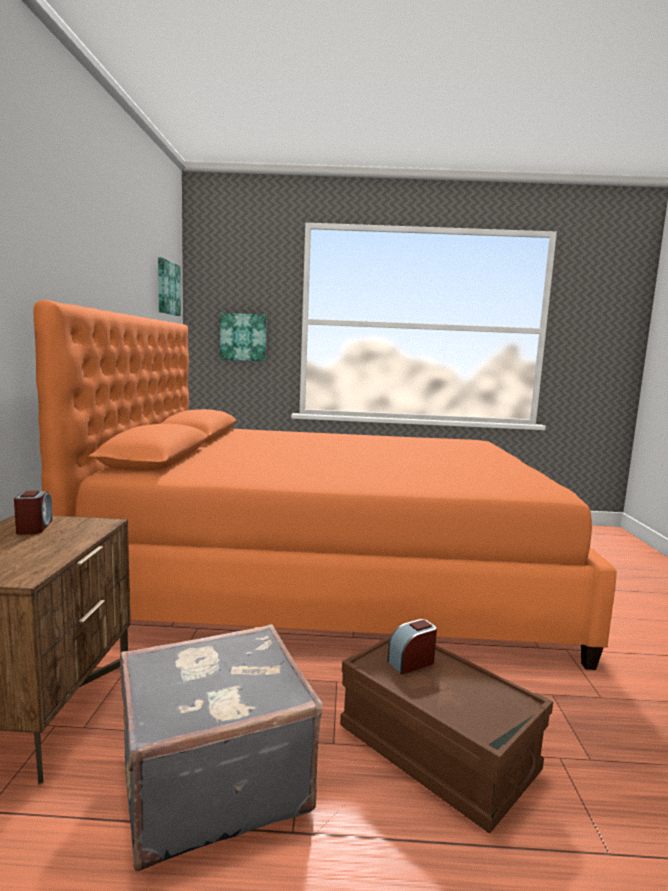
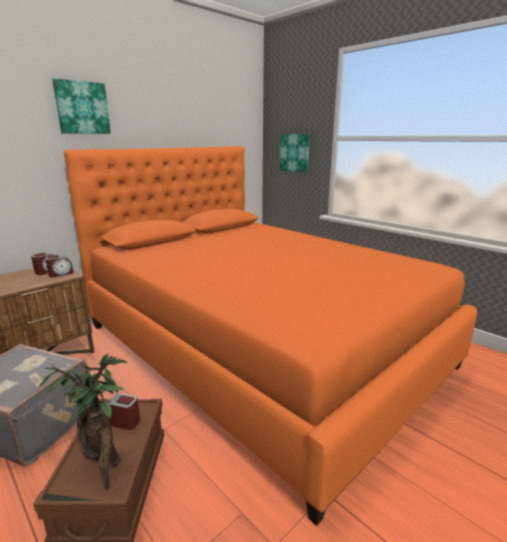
camera: 45 degrees right, 10 degrees up
(76, 524) = (61, 274): none -> alarm clock
(167, 288) = (236, 120): picture -> picture (82, 108)
(473, 696) = (104, 463): none -> potted plant

